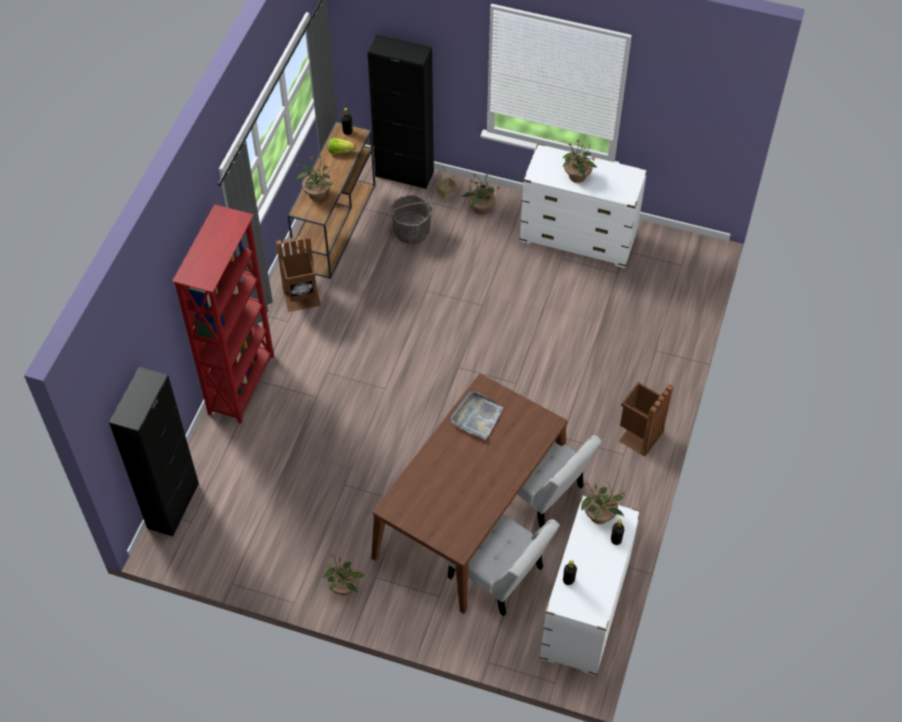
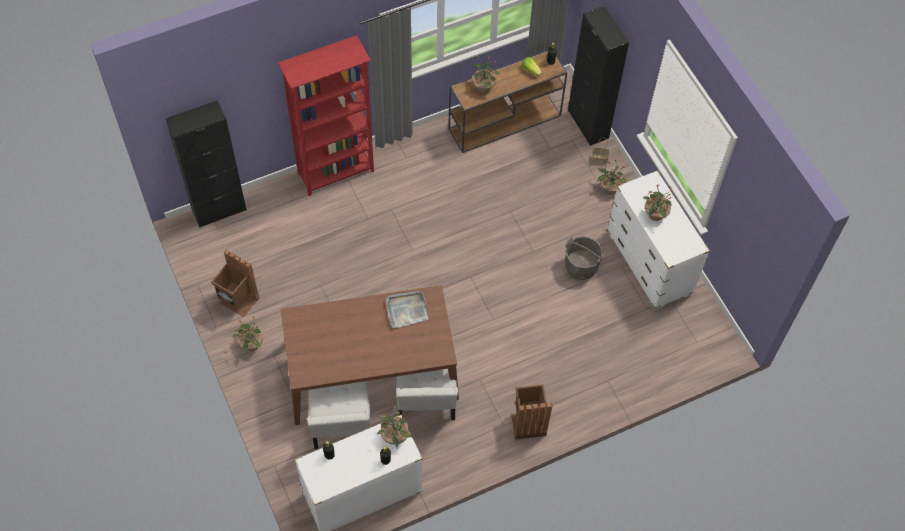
camera: 45 degrees right, 5 degrees up
(302, 299) = (431, 151): brown trash can -> brown trash can (238, 302)
(411, 231) = (547, 165): grey bucket -> grey bucket (581, 267)

